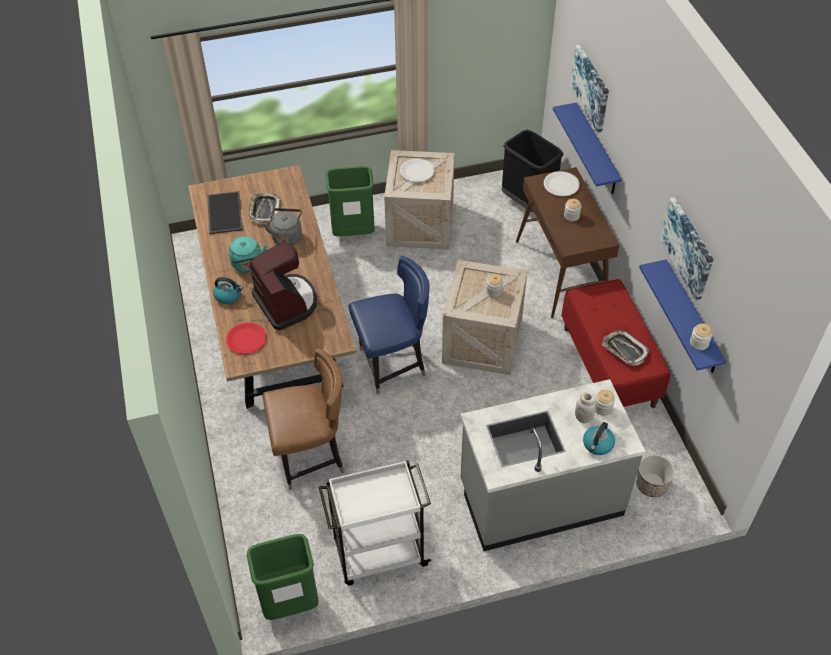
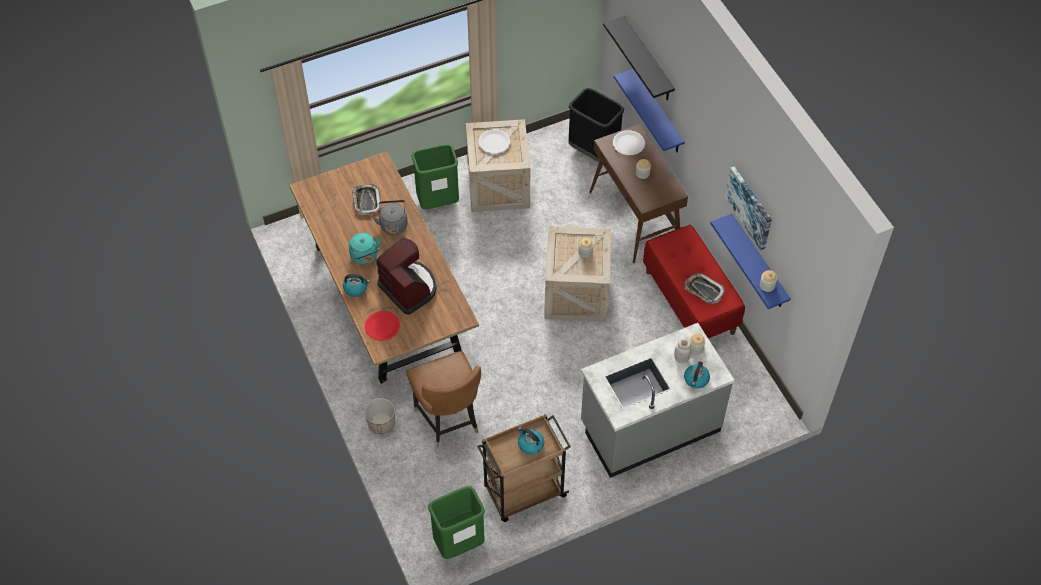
camera: 10 degrees left, 5 degrees up
(223, 212) = (329, 208): tray -> none
(311, 458) = (448, 419): brown chair -> brown chair turned 90 degrees clockwise
(378, 553) = (523, 492): white cart -> brown cart
(383, 494) = (530, 444): none -> kettle
(392, 365) = (501, 326): blue chair -> none
(591, 88) = (648, 61): picture -> black shelf
(651, 485) = (740, 402): planter -> planter (381, 423)

